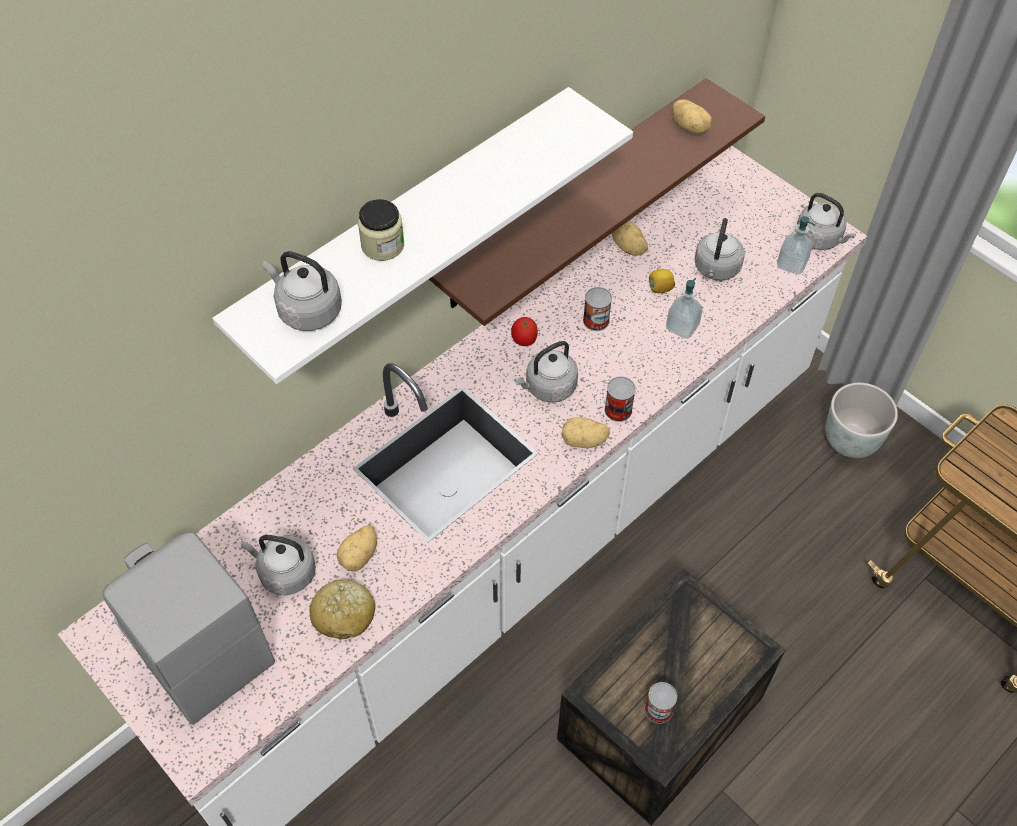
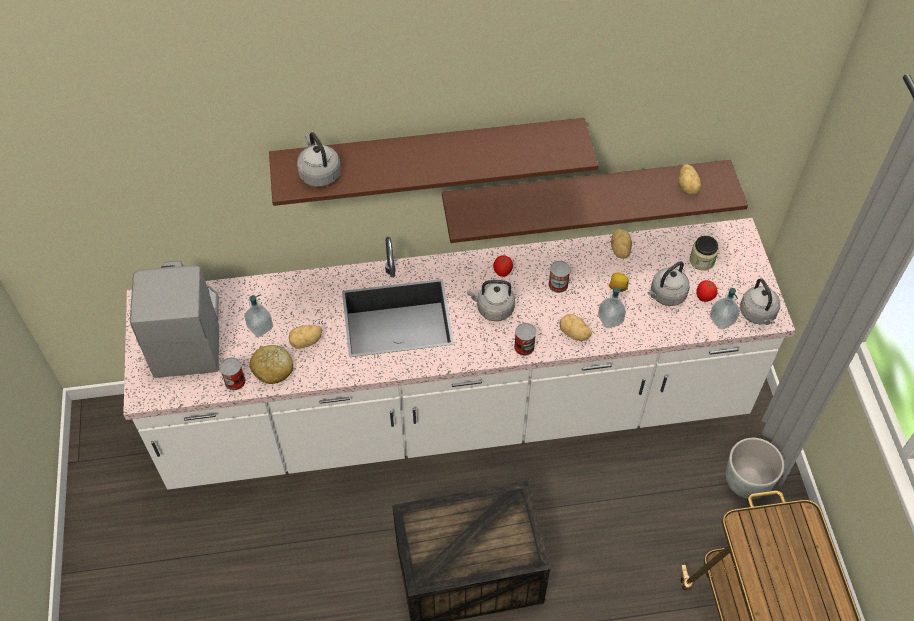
camera: 35 degrees right, 0 degrees up
(285, 573) = (260, 327): grey kettle -> soap dispenser
(382, 245) = (390, 158): jar -> jar (701, 261)
(406, 224) = (429, 154): white shelf -> brown shelf
(584, 441) = (487, 353): potato -> potato (574, 334)
(658, 710) = (441, 551): can -> can (235, 381)
(755, 251) = (704, 298): none -> tomato

